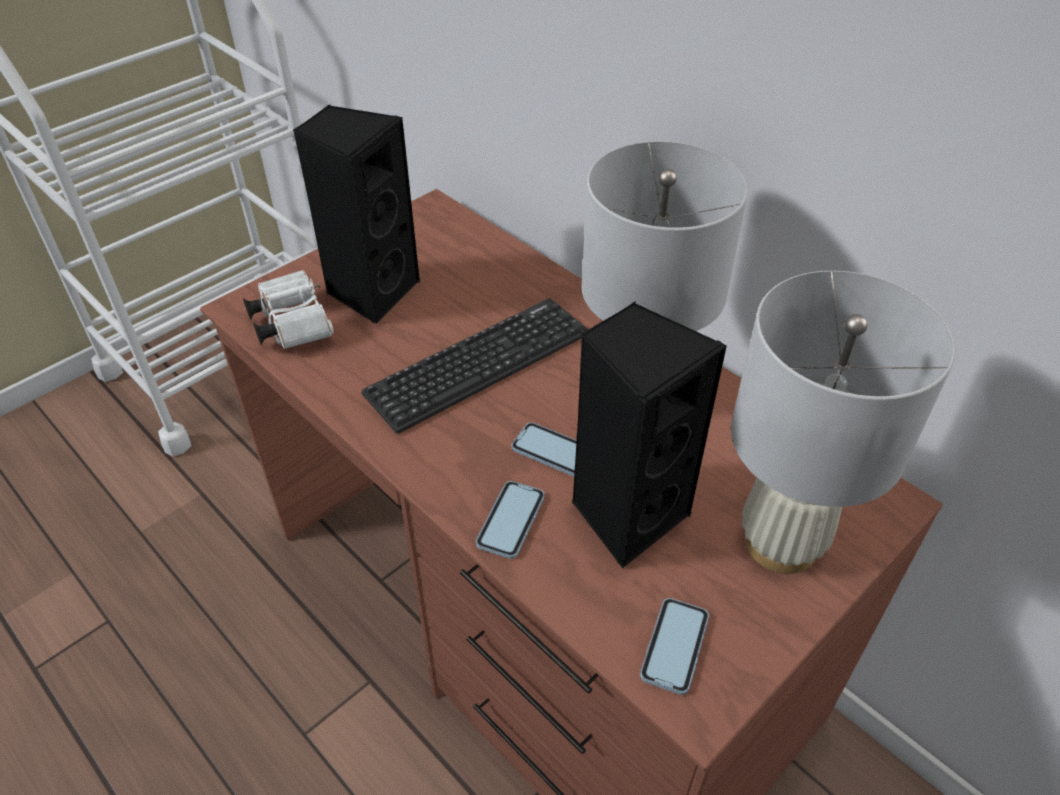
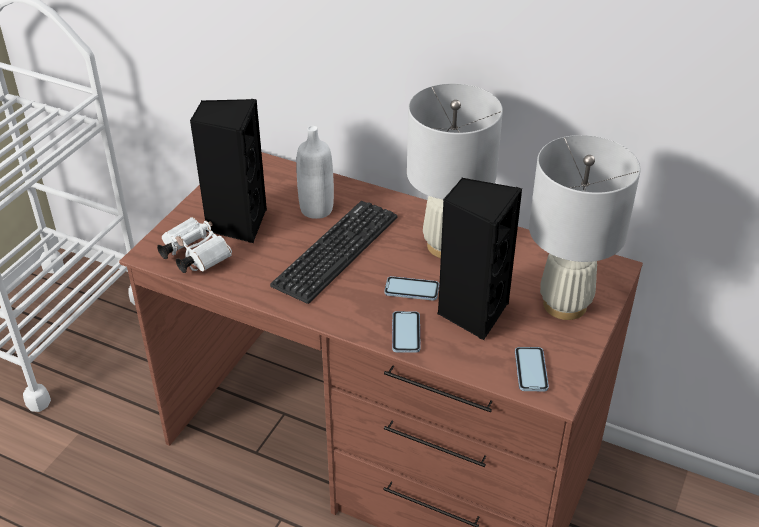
camera: 20 degrees left, 5 degrees down
(485, 296) = (316, 209): none -> white bottle

